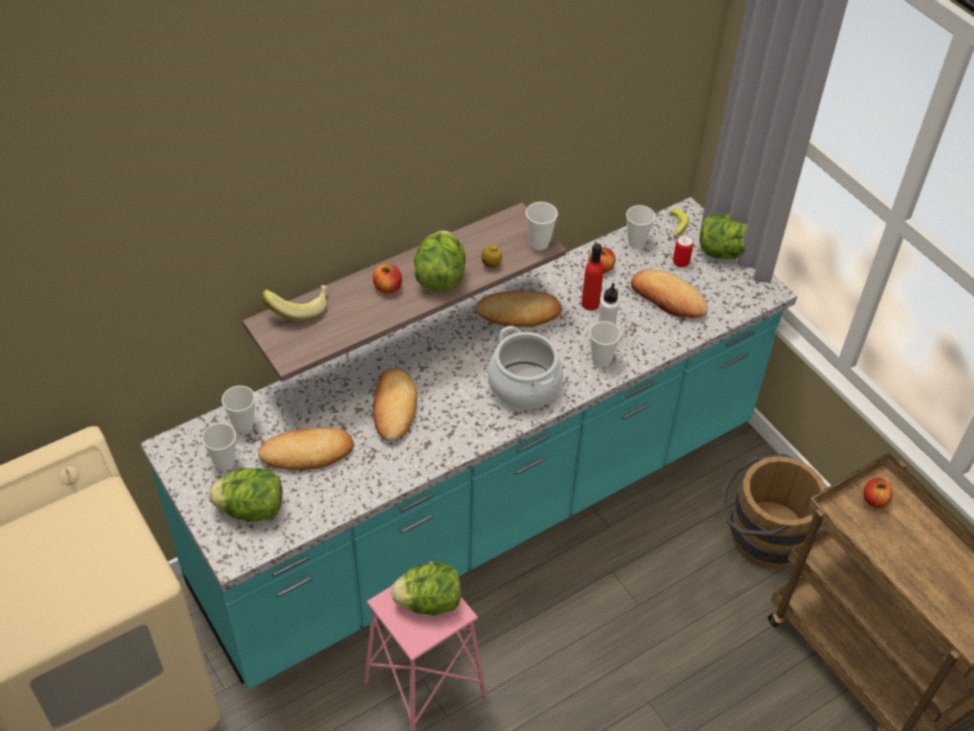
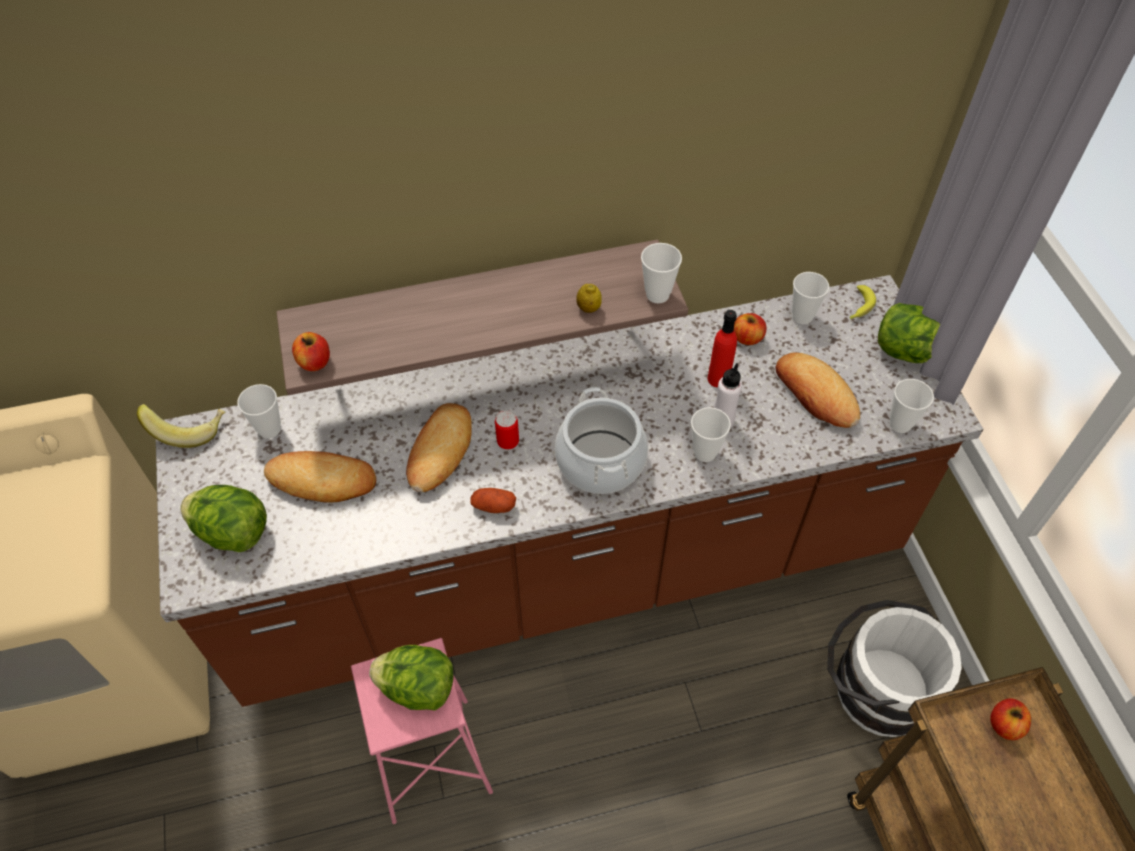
camera: 20 degrees right, 5 degrees up
(224, 463) = (230, 468): cup -> cup (900, 424)
(299, 309) = (344, 311): banana -> banana (189, 429)
(388, 287) = (455, 309): apple -> apple (314, 362)
(440, 277) = (521, 310): lettuce -> none
(455, 438) = (493, 506): none -> potato
(482, 507) = (568, 567): turquoise counter -> brown counter
(519, 313) = (629, 370): bread -> none
(680, 262) = (848, 353): can -> can (508, 442)
(760, 534) = (873, 687): brown bucket -> white bucket

